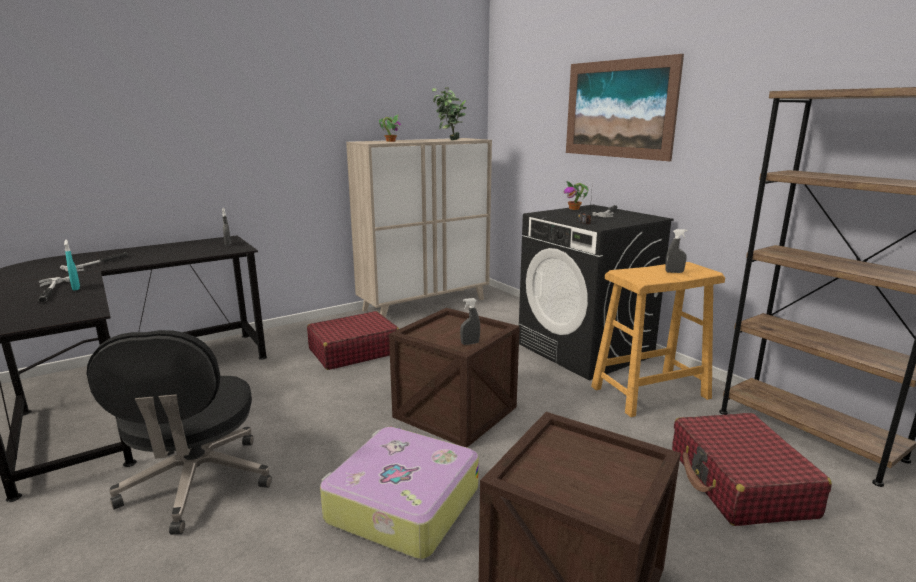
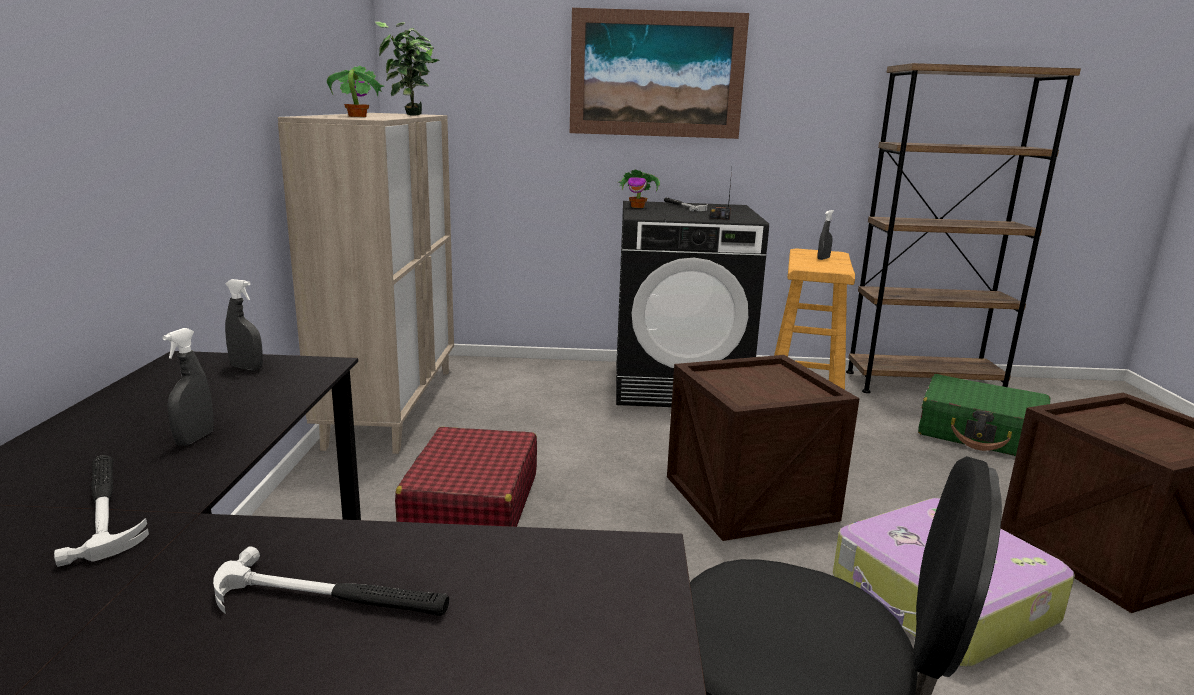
camera: 55 degrees left, 0 degrees up
(76, 288) = (353, 557): turquoise spray bottle -> none
(470, 343) = (803, 388): grey spray bottle -> grey spray bottle (195, 439)
(740, 483) = (981, 433): red suitcase -> green suitcase

